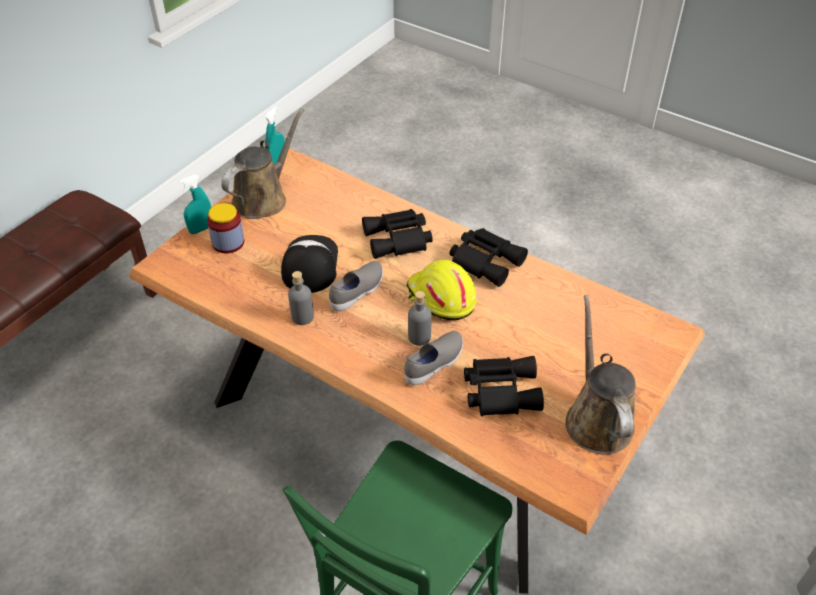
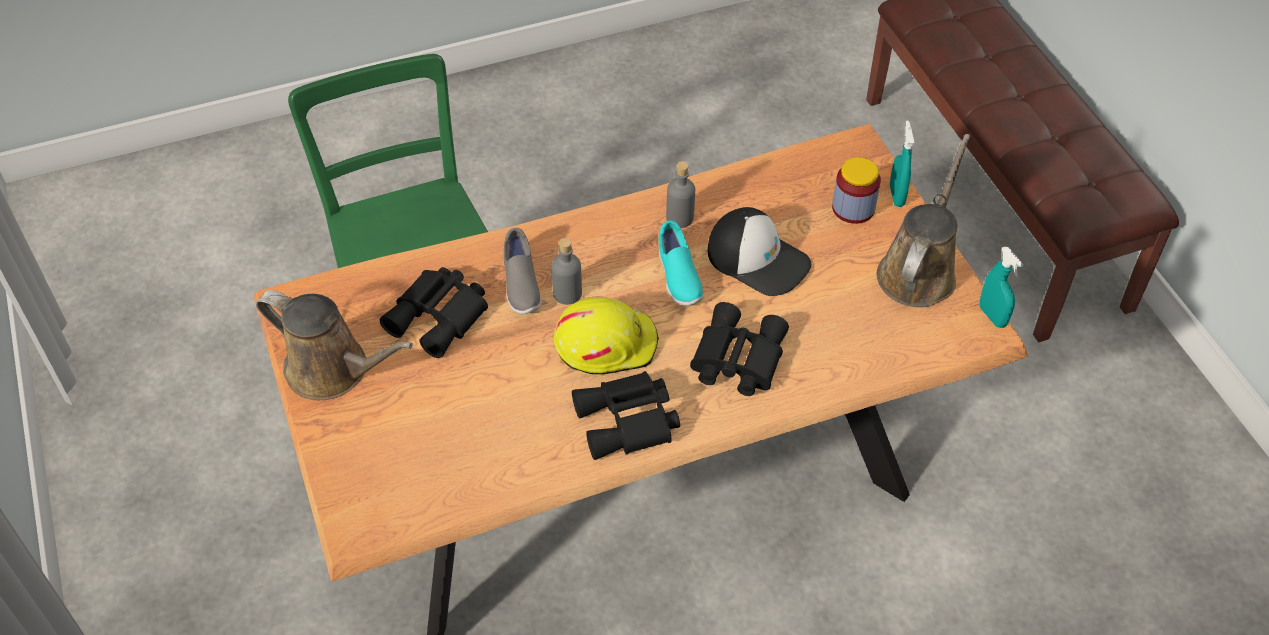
camera: 125 degrees right, 5 degrees up
(263, 198) = (919, 271): brown watering can -> brown watering can turned 135 degrees counterclockwise
(357, 292) = (678, 277): grey shoe -> turquoise shoe

